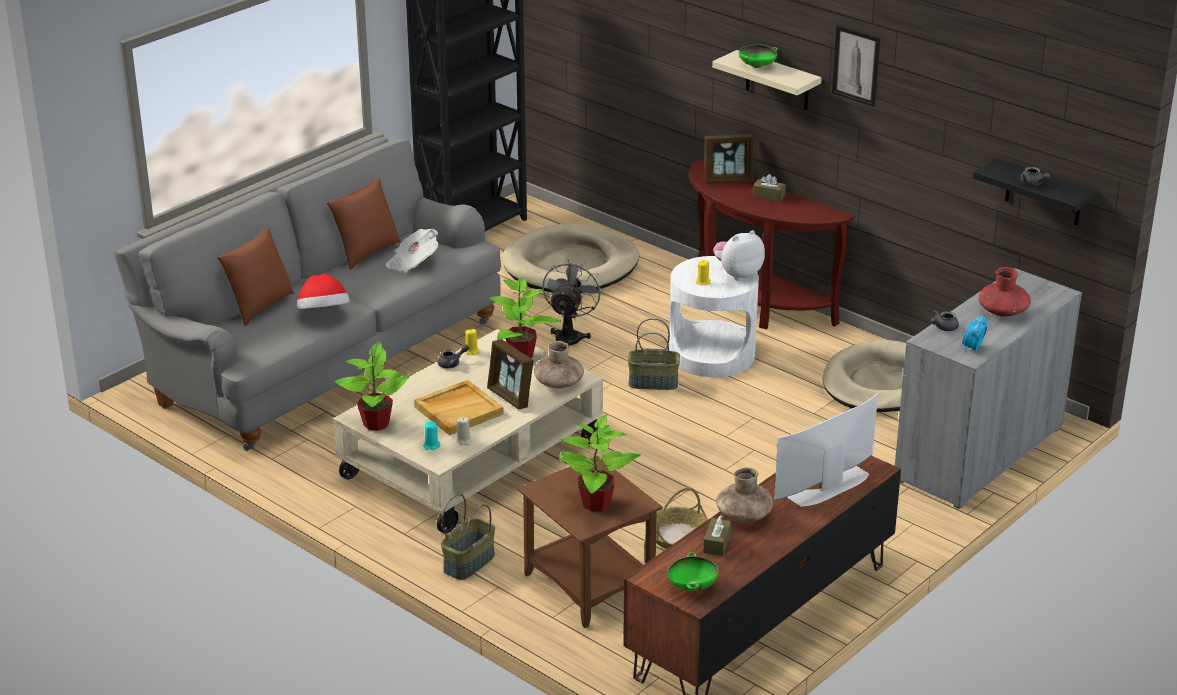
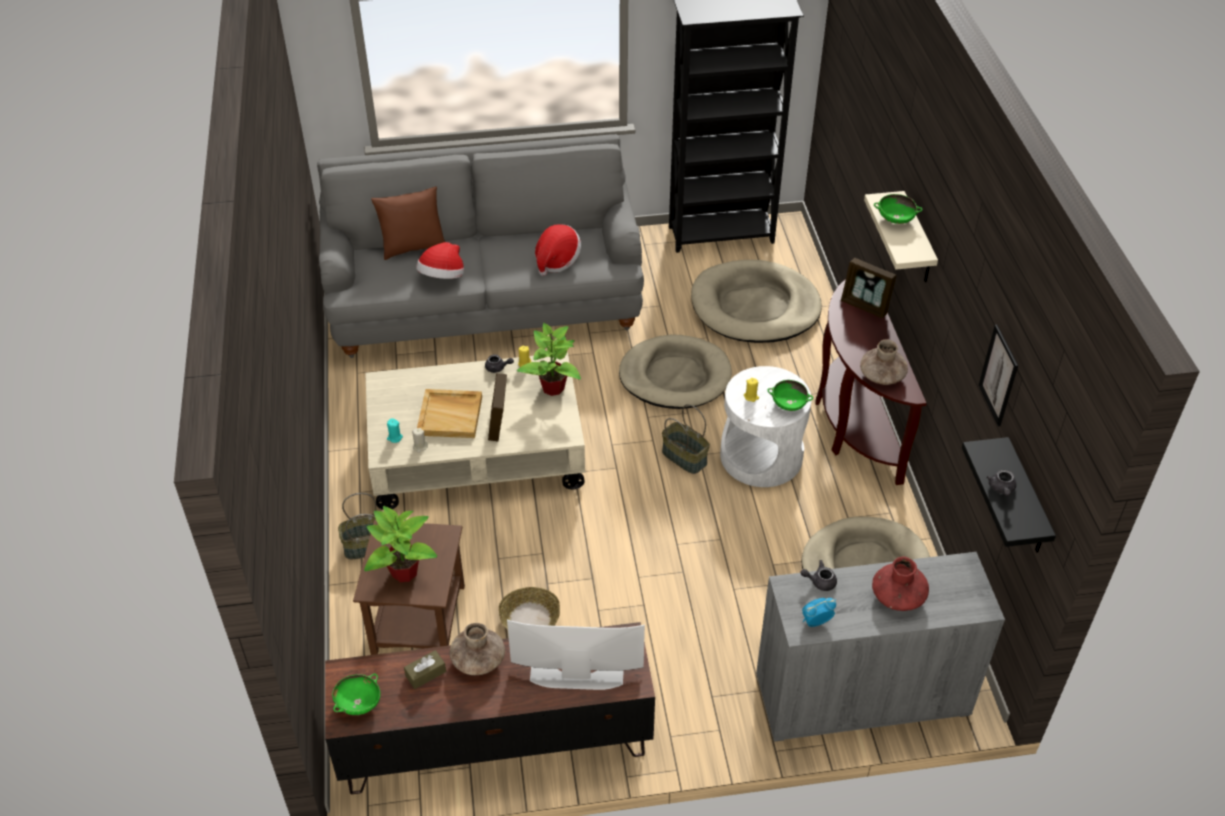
camera: 40 degrees right, 15 degrees up
(366, 253) = (540, 233): brown pillow -> none
(376, 423) = (385, 394): potted plant -> none
(412, 263) = (557, 260): newspaper -> hat
(558, 383) = (547, 431): brown vase -> brown vase (882, 376)
(569, 336) = (675, 376): grey fan -> beige dog bed
(737, 274) = (789, 404): plush toy -> green bowl
(768, 196) = (878, 341): brown tissue box -> none
(856, 65) = (956, 267): picture -> picture (998, 375)

